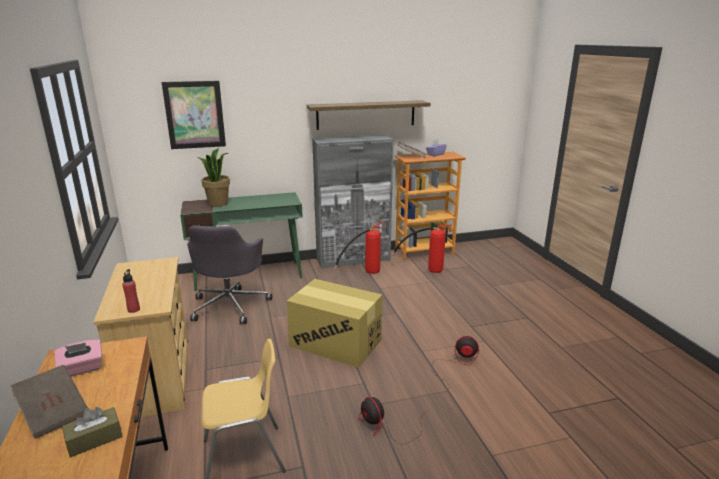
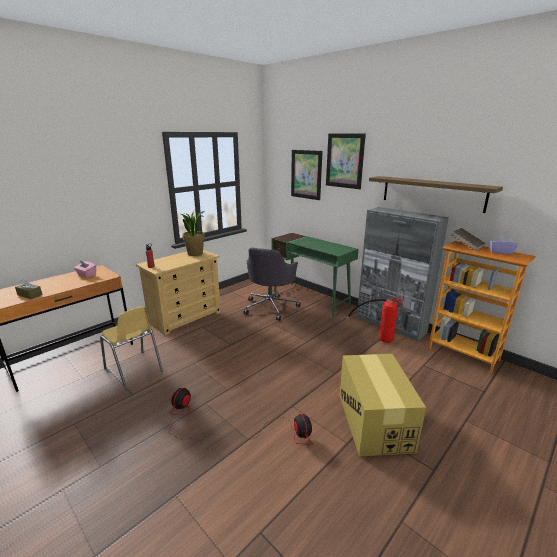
camera: 60 degrees right, 0 degrees up
(54, 413) = (50, 282): brown book -> none
(218, 203) = (301, 239): potted plant -> potted plant (195, 253)
(230, 305) = (271, 307): grey office chair -> grey office chair turned 45 degrees counterclockwise
(257, 91) = (344, 161): none -> picture
(335, 342) = (266, 359): cardboard box -> cardboard box (374, 421)
(426, 269) = (432, 365): fire extinguisher -> none

